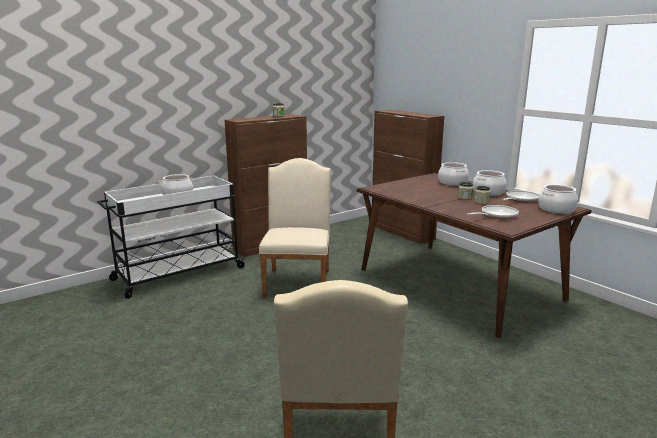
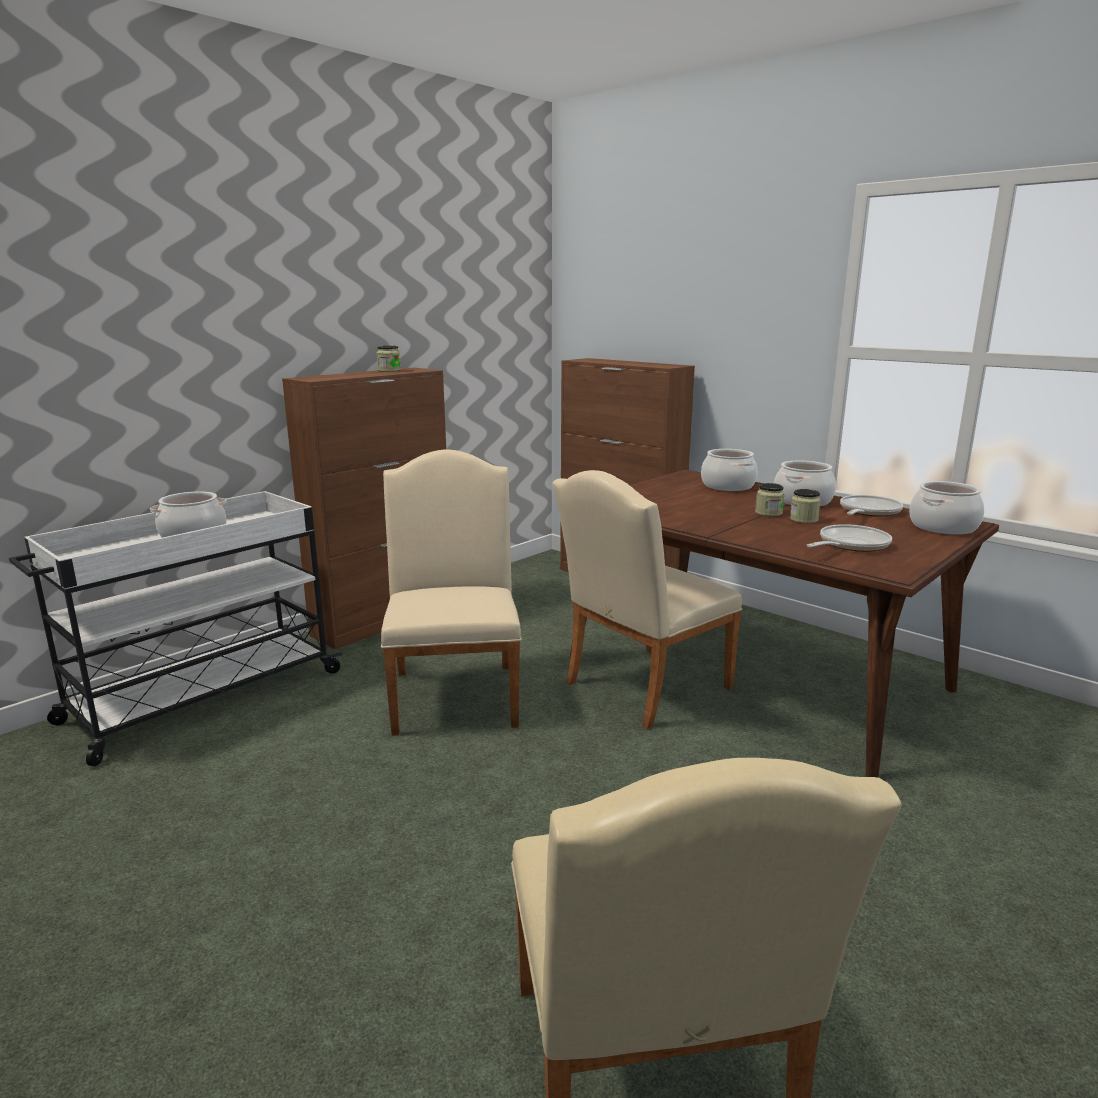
camera: 10 degrees left, 0 degrees up
(393, 286) = (640, 688): none -> beige chair

